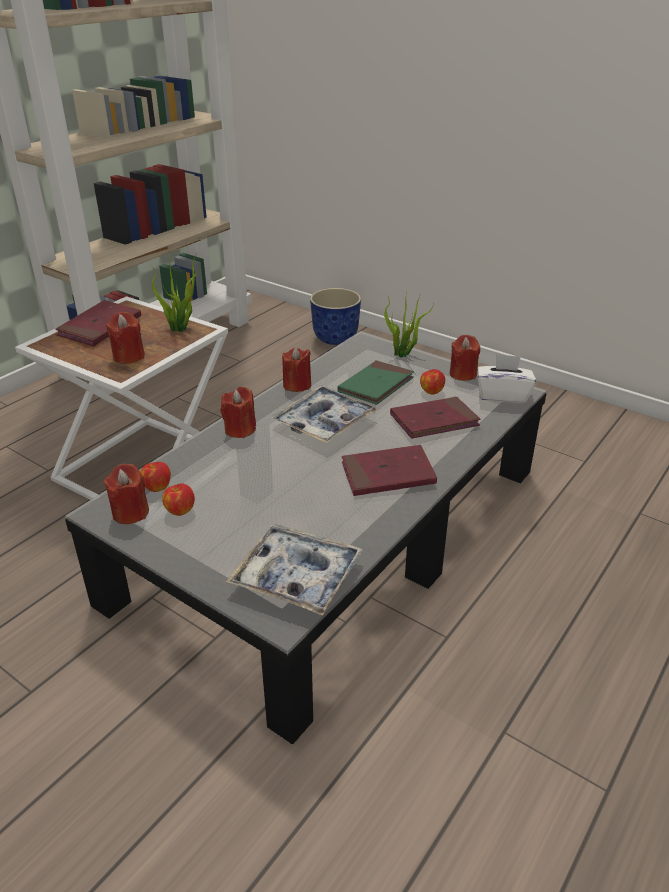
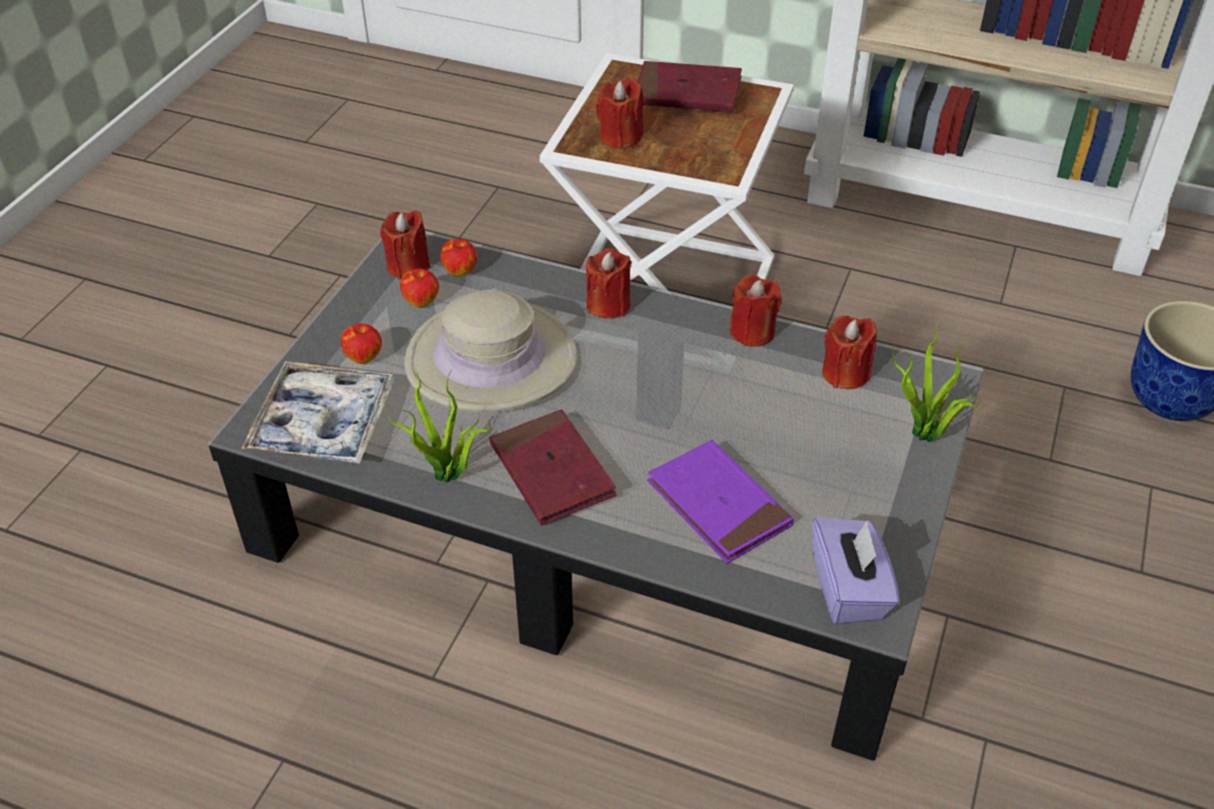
camera: 75 degrees right, 10 degrees up
(181, 328) = (719, 156): potted plant -> potted plant (448, 476)
(267, 485) = (491, 360): none -> beige hat
(324, 422) = (661, 381): tray -> none
(376, 386) = (796, 419): green book -> none
(431, 391) = (813, 489): apple -> apple (364, 356)
(434, 421) = (718, 505): red book -> purple book
(463, 374) = (899, 525): red candle -> red candle (845, 374)
(502, 395) = (849, 589): white tissue box -> purple tissue box

